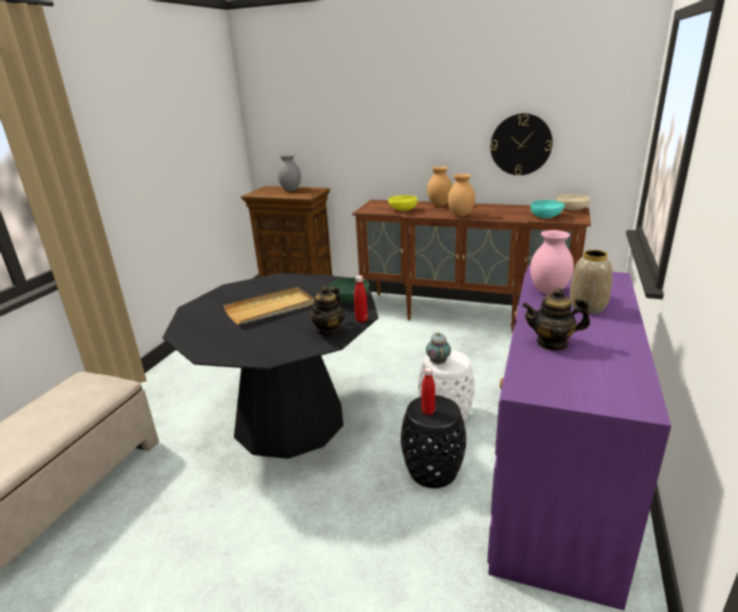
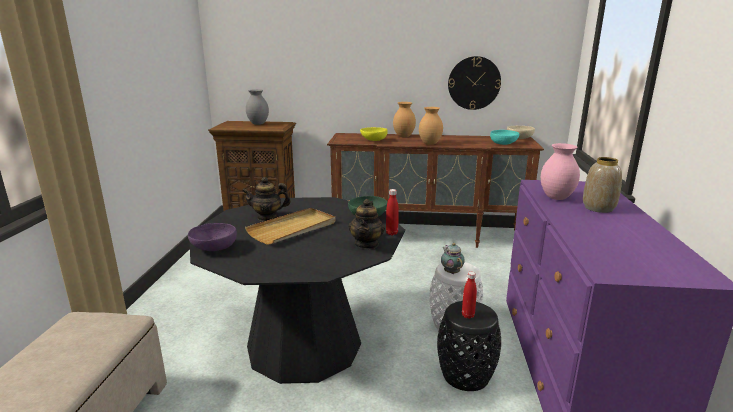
camera: 15 degrees left, 5 degrees down
(189, 325) = (213, 248): none -> purple bowl
(552, 343) = (595, 236): teapot -> teapot (268, 217)

